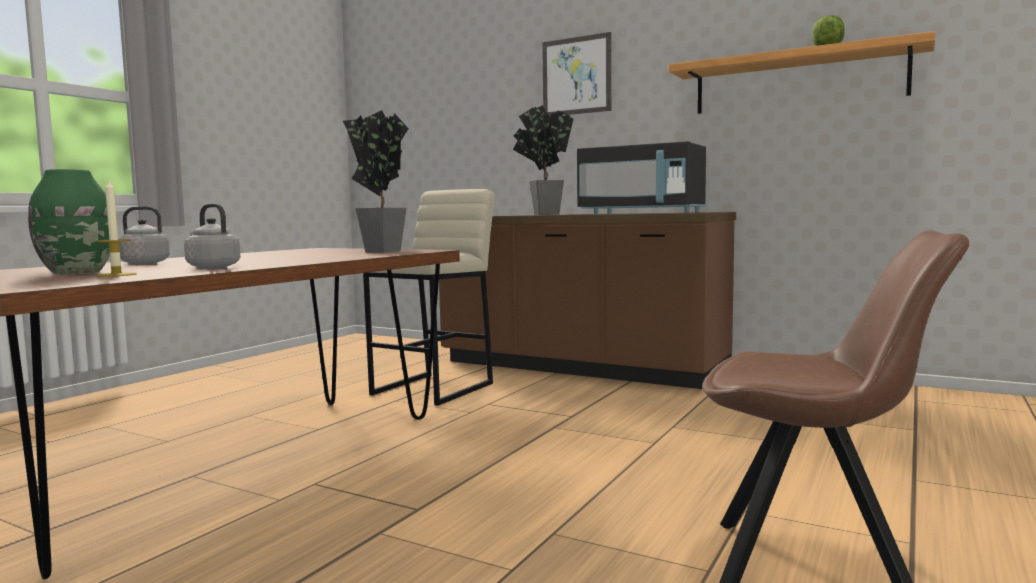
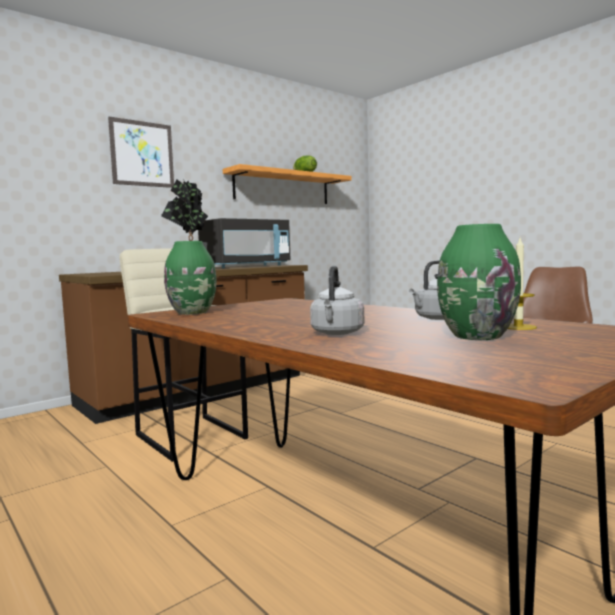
camera: 70 degrees left, 0 degrees up
(316, 250) = (193, 312): none -> green vase
(380, 251) = (264, 304): potted plant -> none

